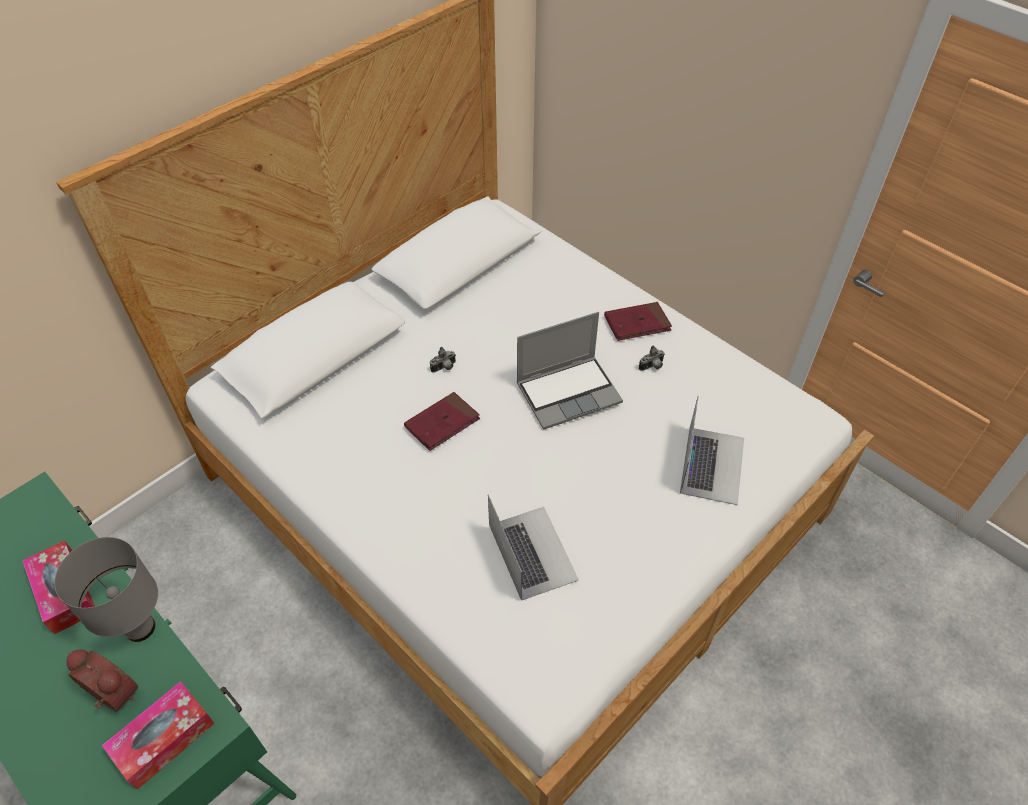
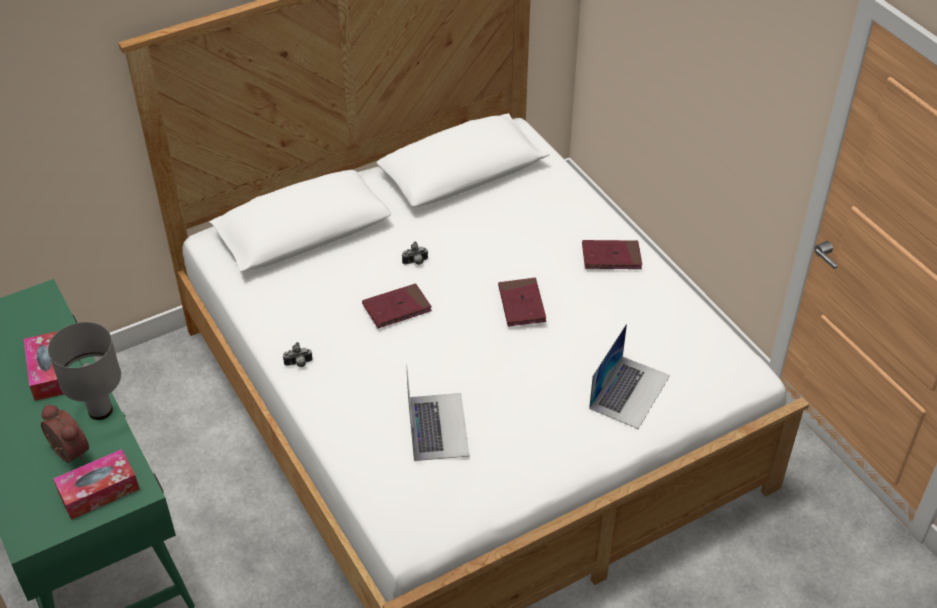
camera: 15 degrees right, 5 degrees down
(569, 392) = (521, 304): laptop -> red book
(652, 367) = (609, 298): camera -> camera (298, 364)

